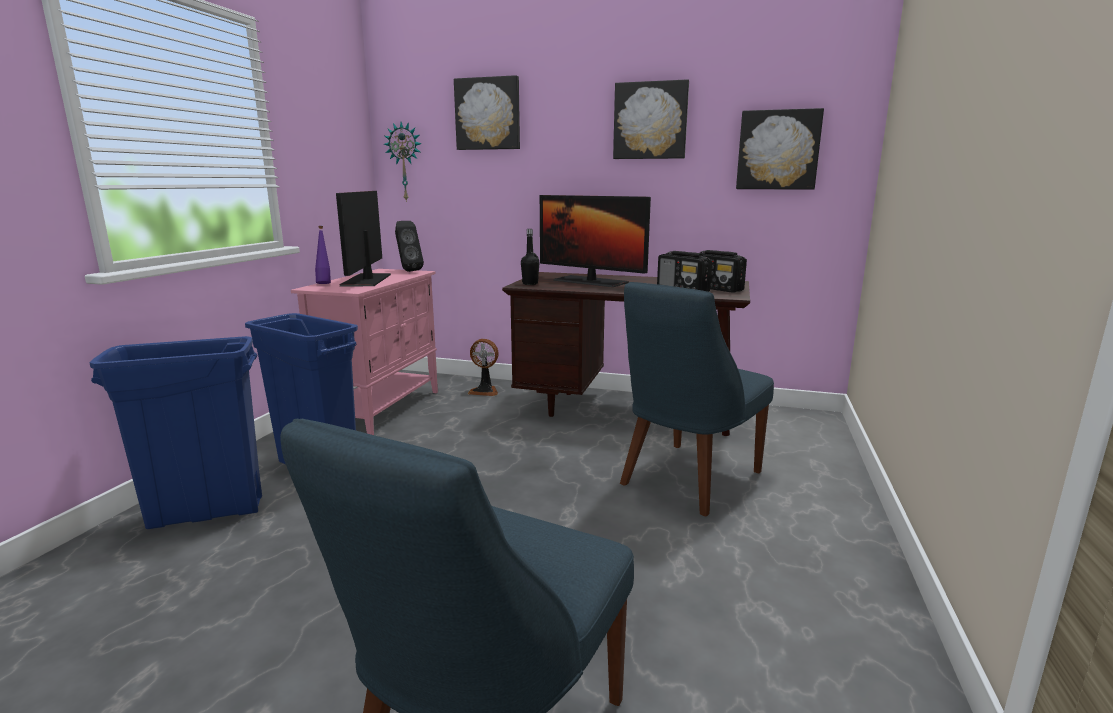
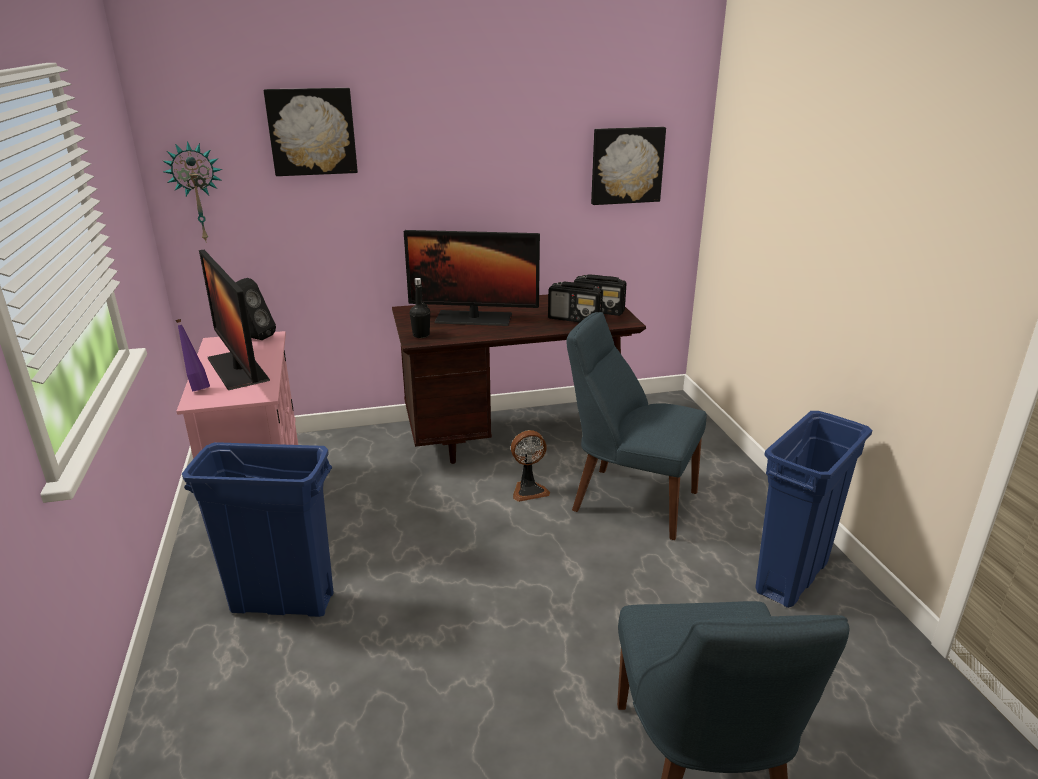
camera: 30 degrees left, 10 degrees up
(206, 513) = (226, 701): blue trash can -> blue trash can (791, 578)
(485, 391) = (353, 448): fan -> fan (528, 490)
(650, 121) = (505, 138): picture -> none
(686, 480) = (629, 500): blue chair -> blue chair turned 105 degrees clockwise

